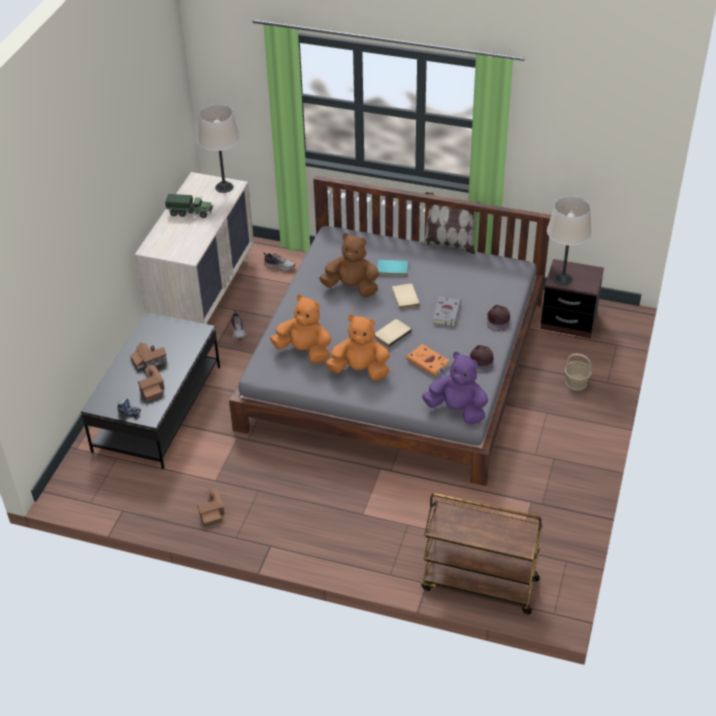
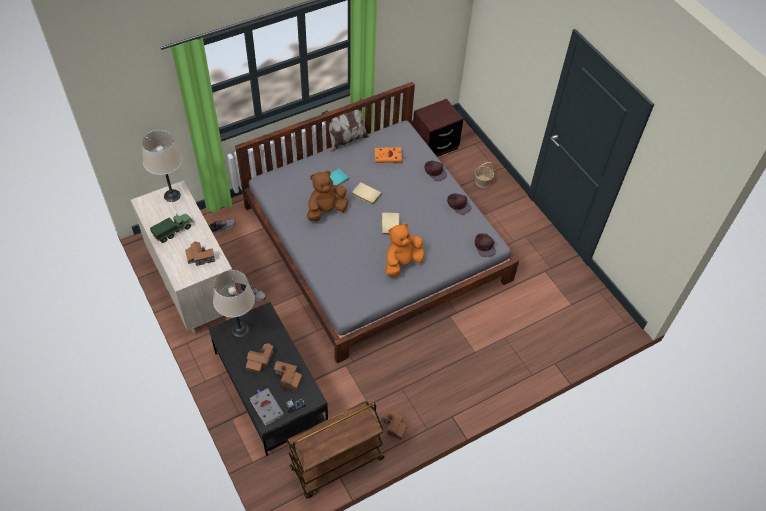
camera: 50 degrees left, 10 degrees up
(183, 243) = (200, 257): none -> toy house
(304, 351) = (355, 275): orange plush toy -> none
(429, 363) = (433, 227): orange book -> orange book (389, 156)
(446, 312) = (402, 187): grey book -> grey book (266, 407)
(457, 410) = (484, 246): purple plush toy -> brown cap
(479, 584) = (578, 341): brown cart -> brown cart (336, 464)
(563, 279) = (435, 120): beige table lamp -> beige table lamp (240, 329)

